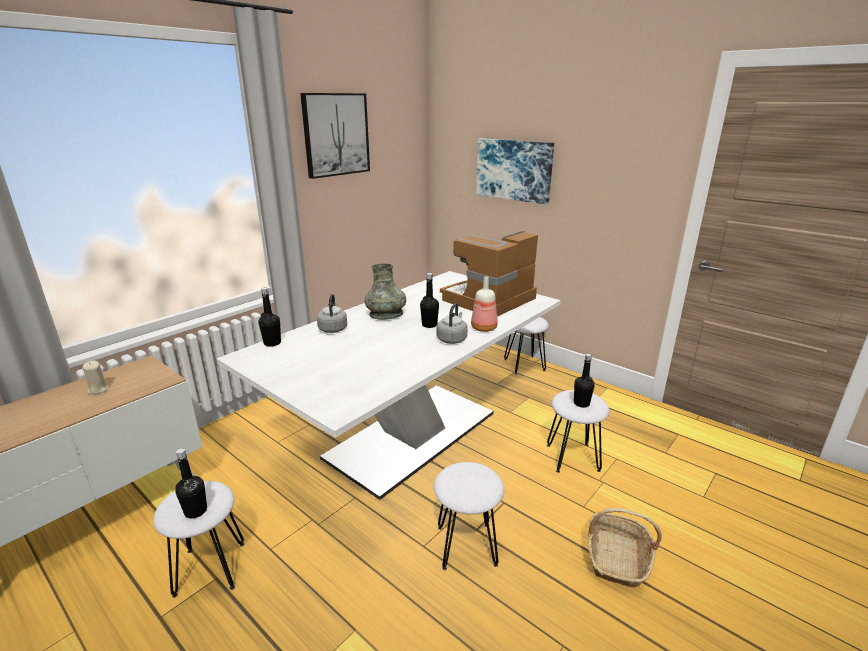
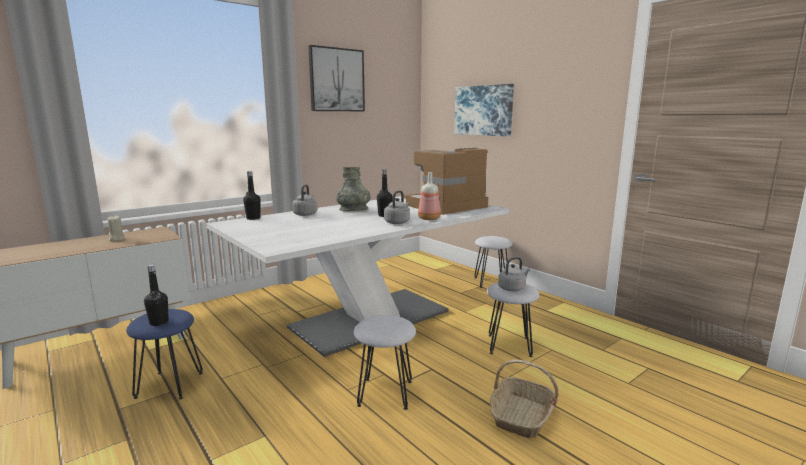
camera: 10 degrees right, 10 degrees down
(209, 568) = (169, 385): white stool -> blue stool
(581, 403) = (512, 288): black bottle -> grey kettle

